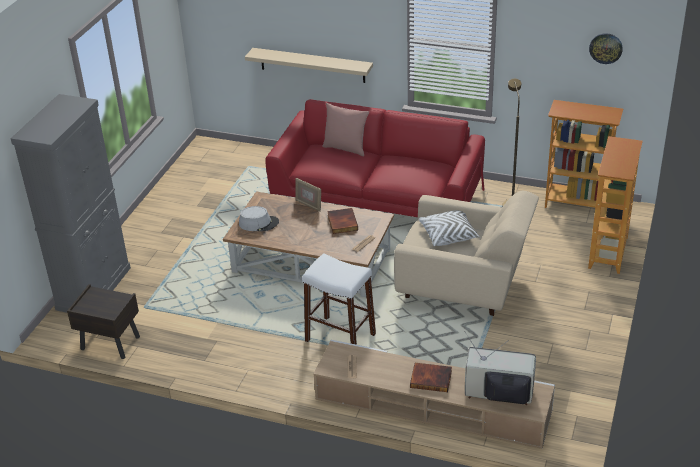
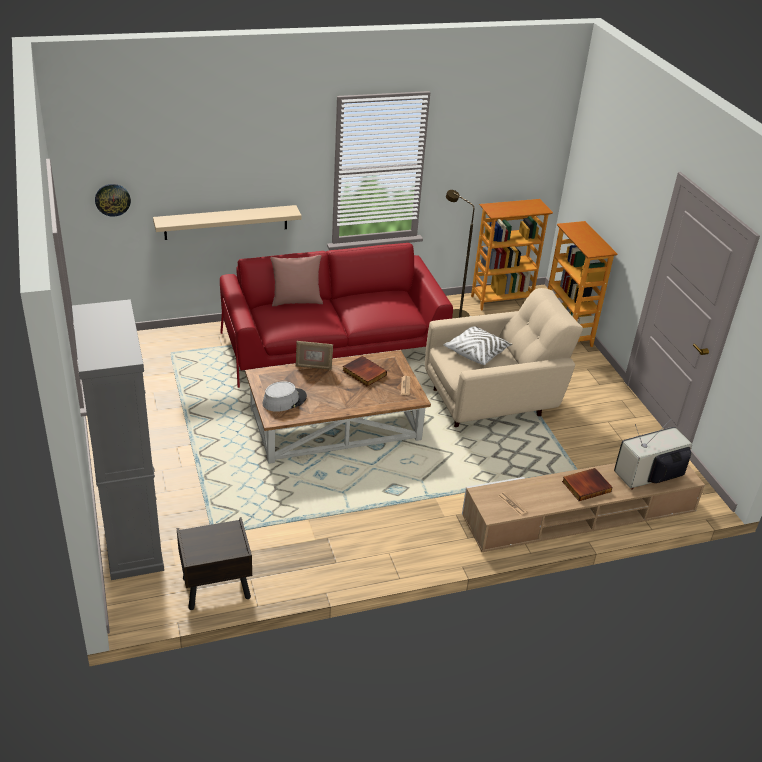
camera: 40 degrees left, 0 degrees up
(340, 337) = (438, 486): white stool -> none
(606, 48) = (525, 143): wall clock -> wall clock (112, 199)

